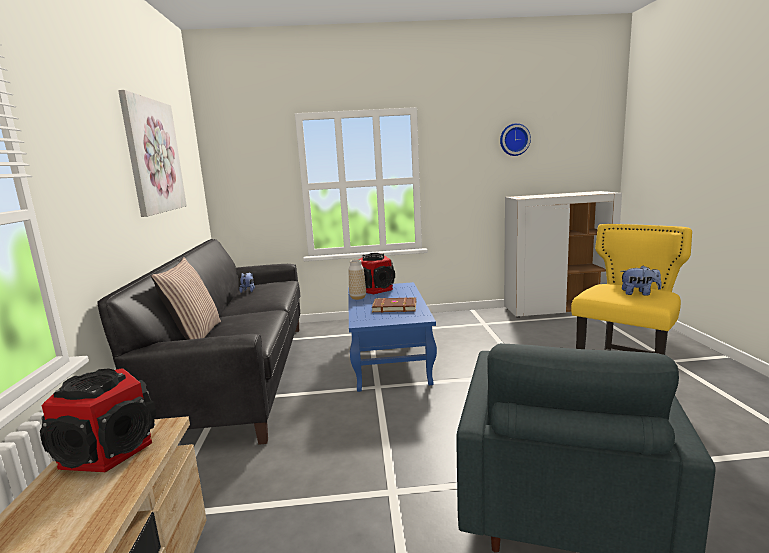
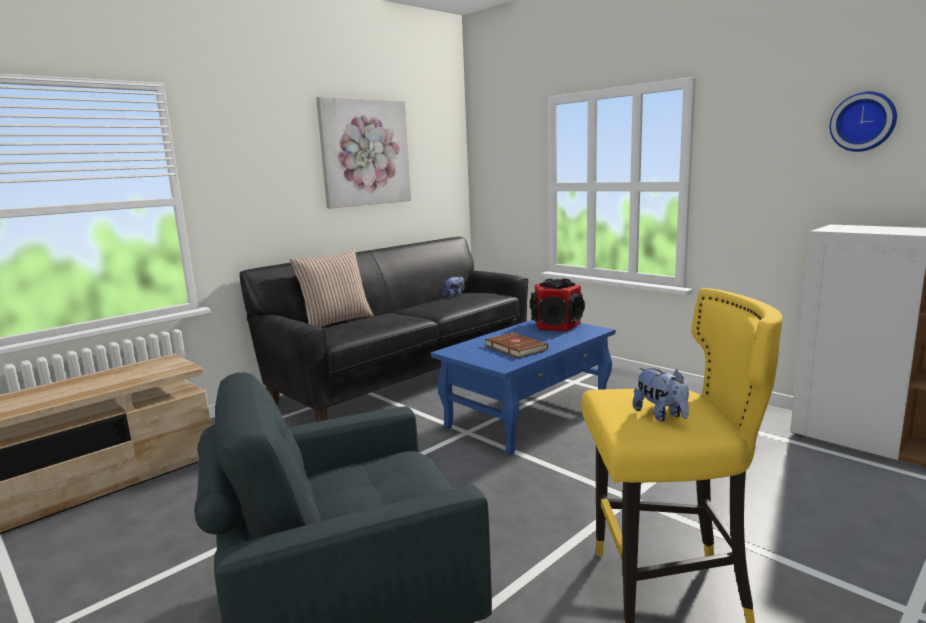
camera: 50 degrees right, 0 degrees up
(109, 450) = (148, 368): speaker -> none
(358, 298) = (517, 329): vase -> none

